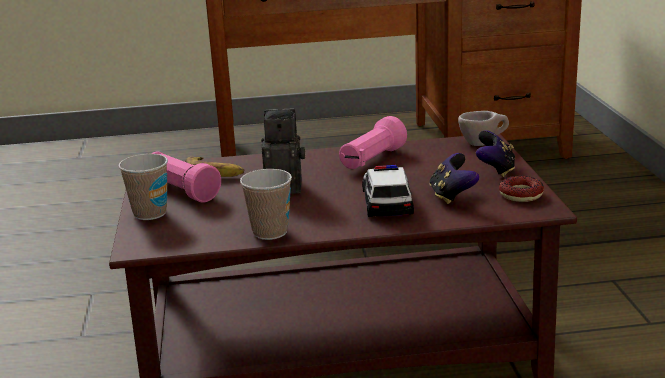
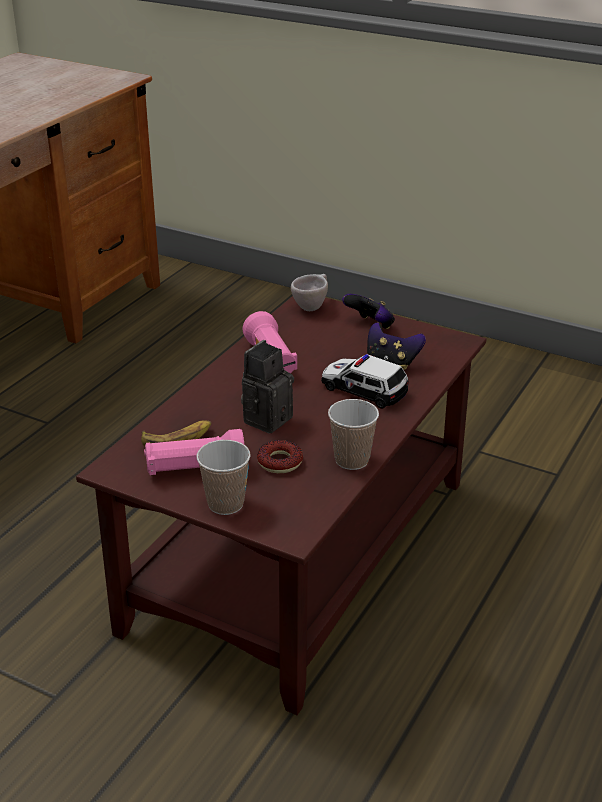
camera: 55 degrees left, 10 degrees up
(521, 195) = (427, 338): donut -> donut (280, 462)

